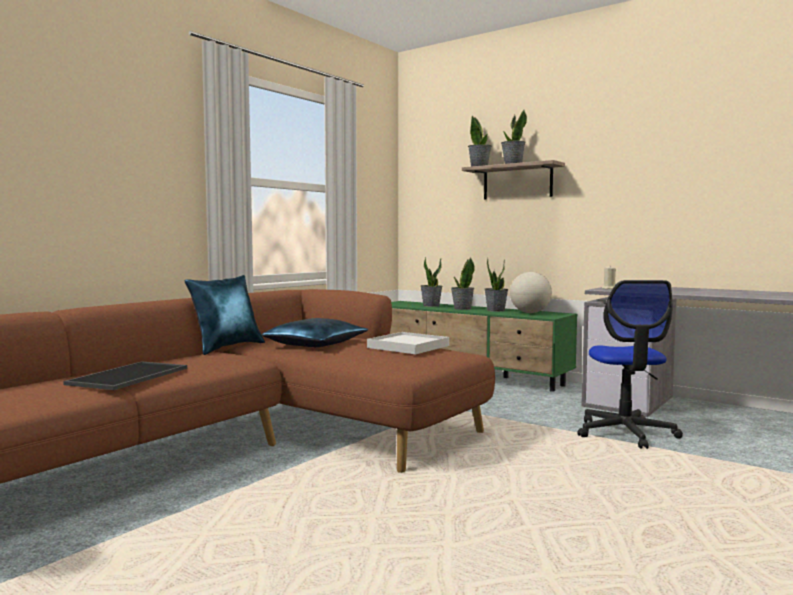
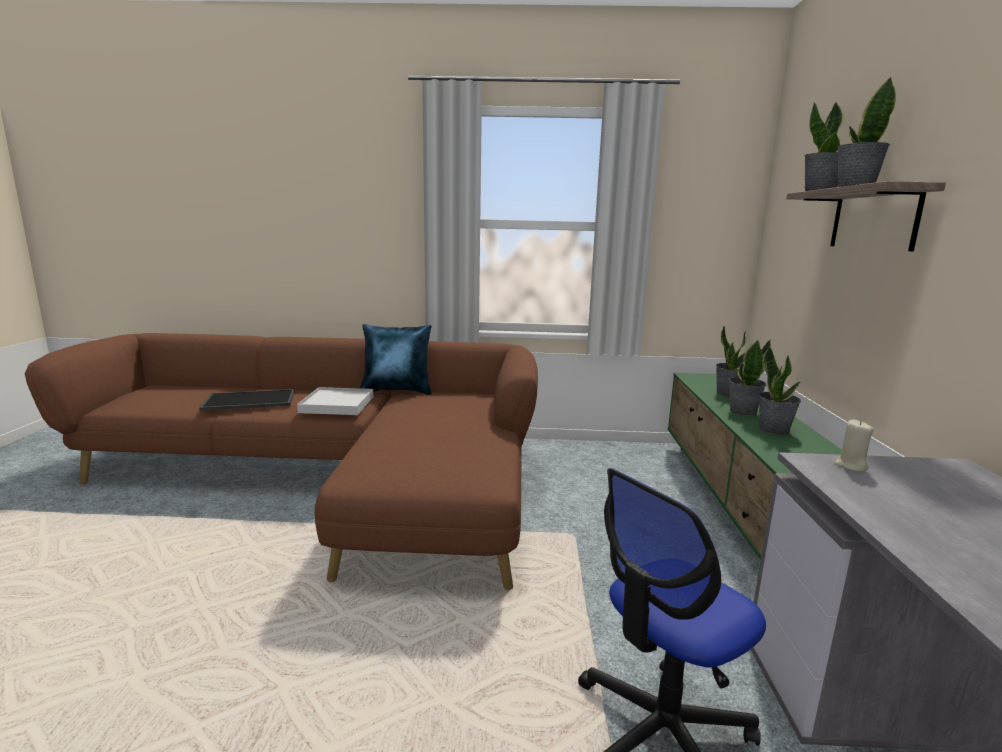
camera: 55 degrees right, 10 degrees up
(316, 344) = (429, 412): blue pillow -> none
(408, 347) = (457, 448): white tray -> white tray (337, 404)
(530, 313) = (805, 452): globe -> none

